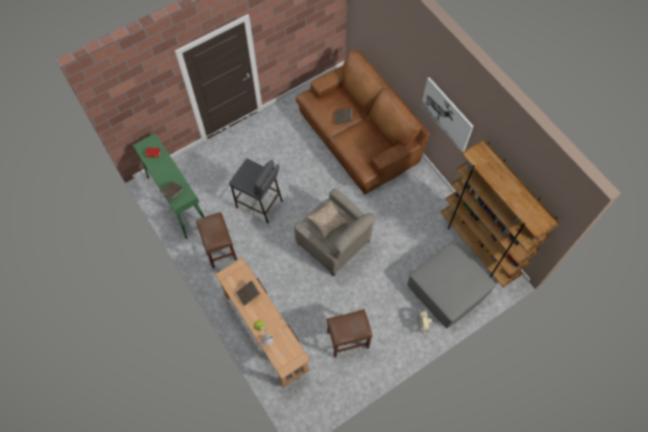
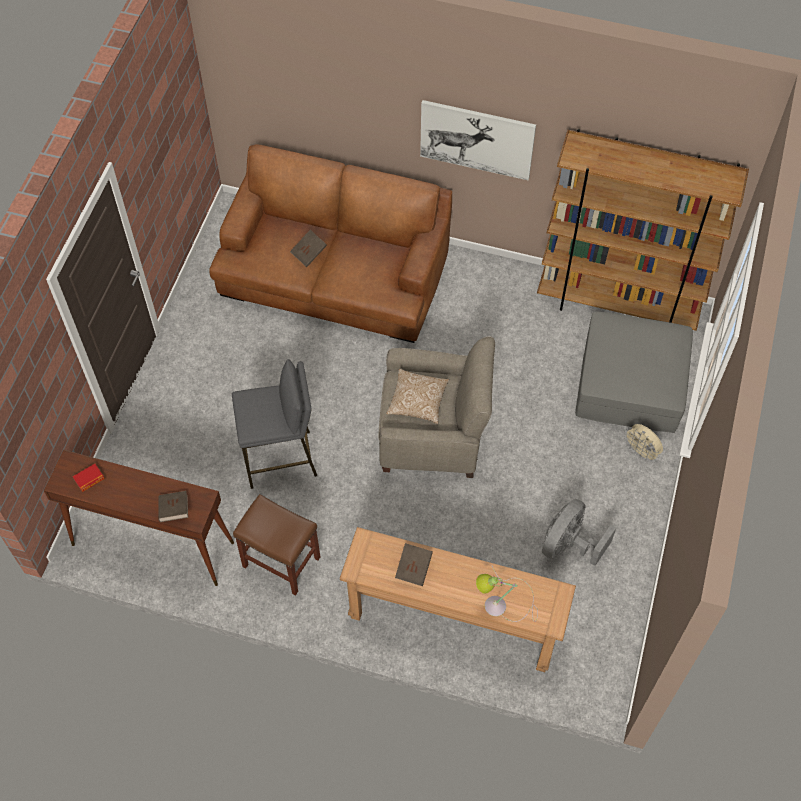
camera: 40 degrees left, 5 degrees down
(177, 201) = (152, 543): green console table -> brown console table
(347, 340) = (568, 545): brown stool -> grey fan

